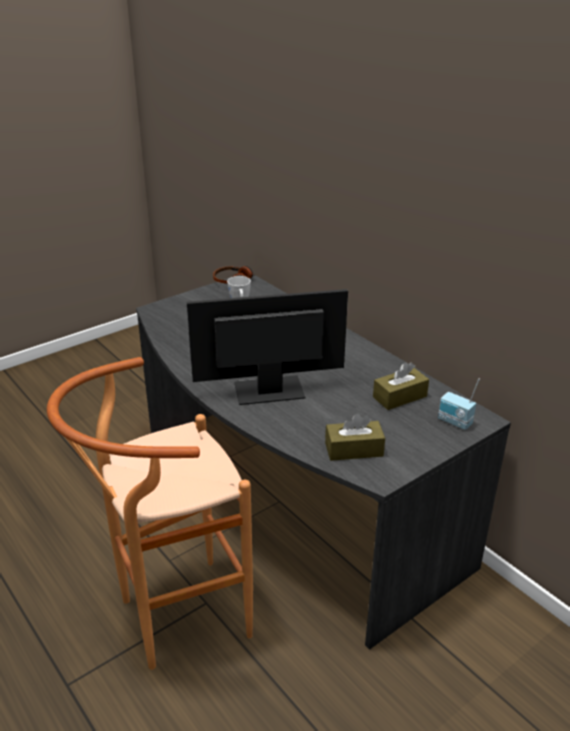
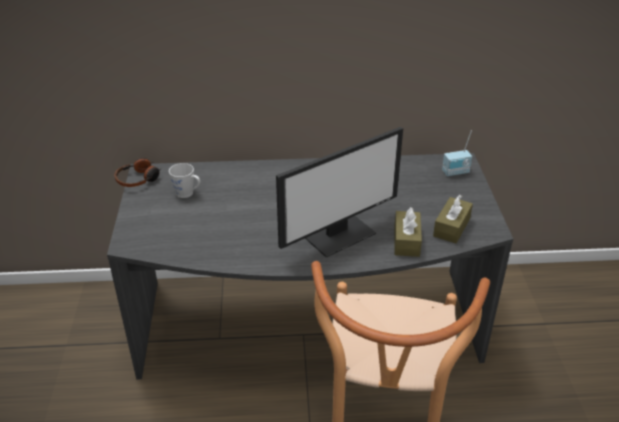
camera: 55 degrees left, 5 degrees up
(268, 391) = (339, 234): monitor -> monitor turned 150 degrees counterclockwise
(399, 397) = (406, 179): brown tissue box -> brown tissue box (406, 241)

